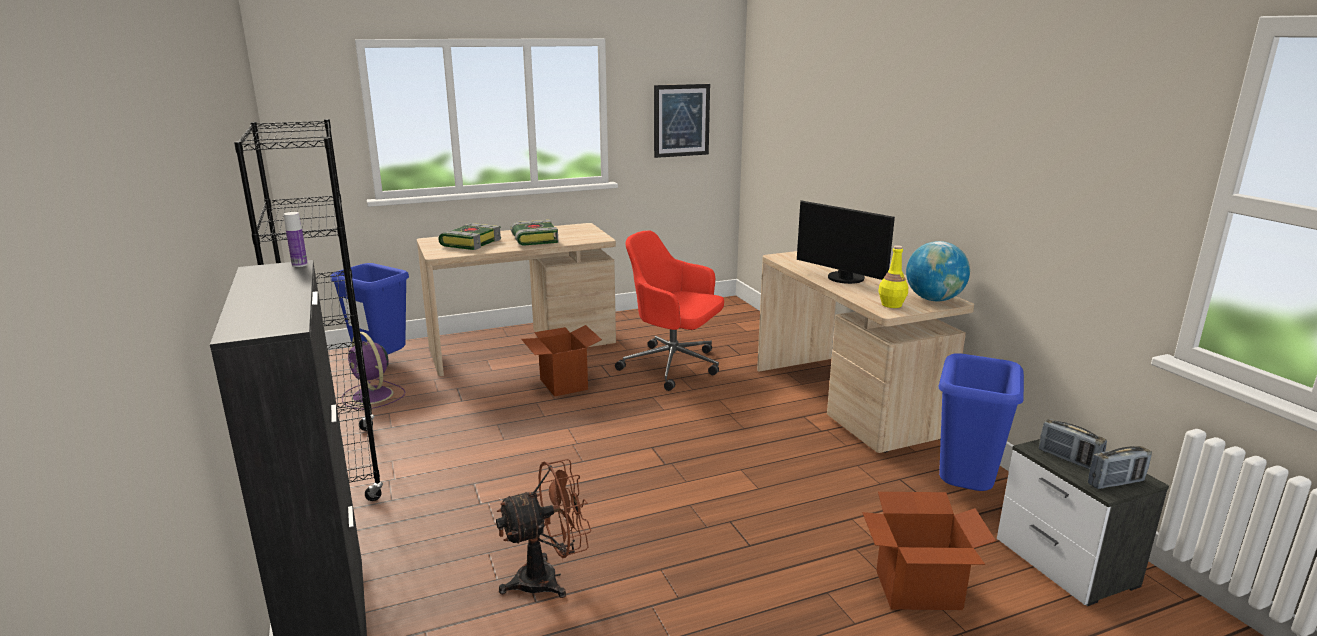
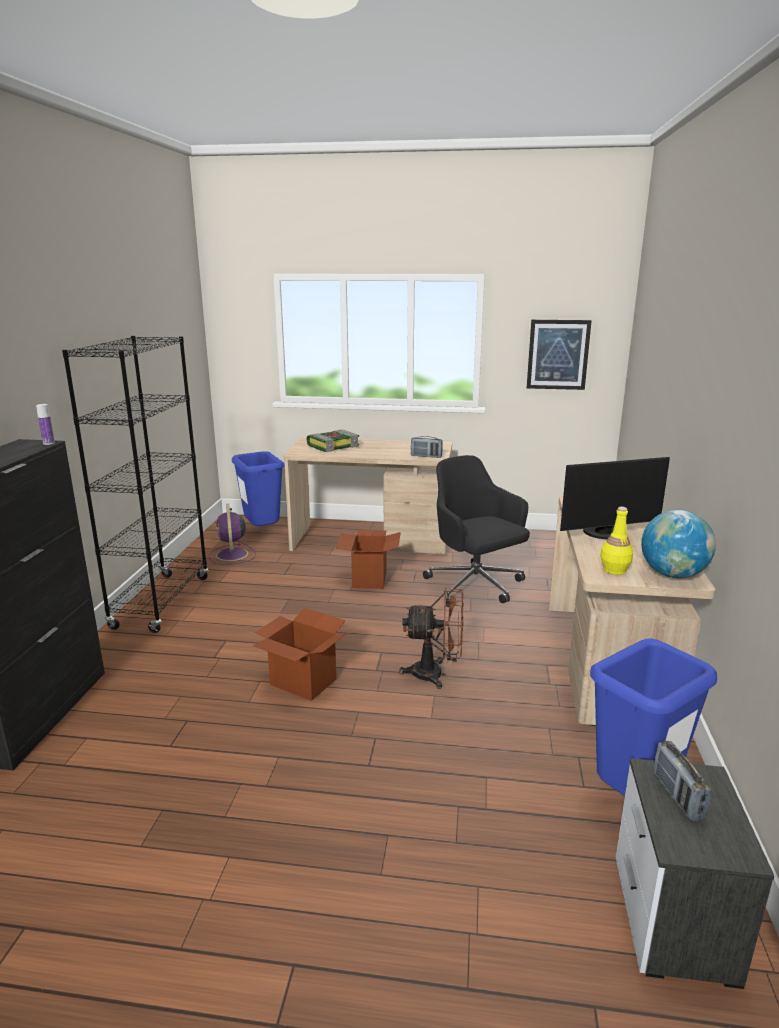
camera: 30 degrees right, 0 degrees up
(533, 239) = (383, 450): book -> none
(548, 578) = (196, 731): brown fan -> brown fan (436, 674)
(673, 366) = (475, 586): red office chair -> black office chair
(843, 279) = (605, 533): monitor -> monitor turned 90 degrees counterclockwise
(917, 590) = (473, 871): cardboard box -> cardboard box (302, 682)
(1115, 483) = (701, 844): radio -> radio (426, 456)

